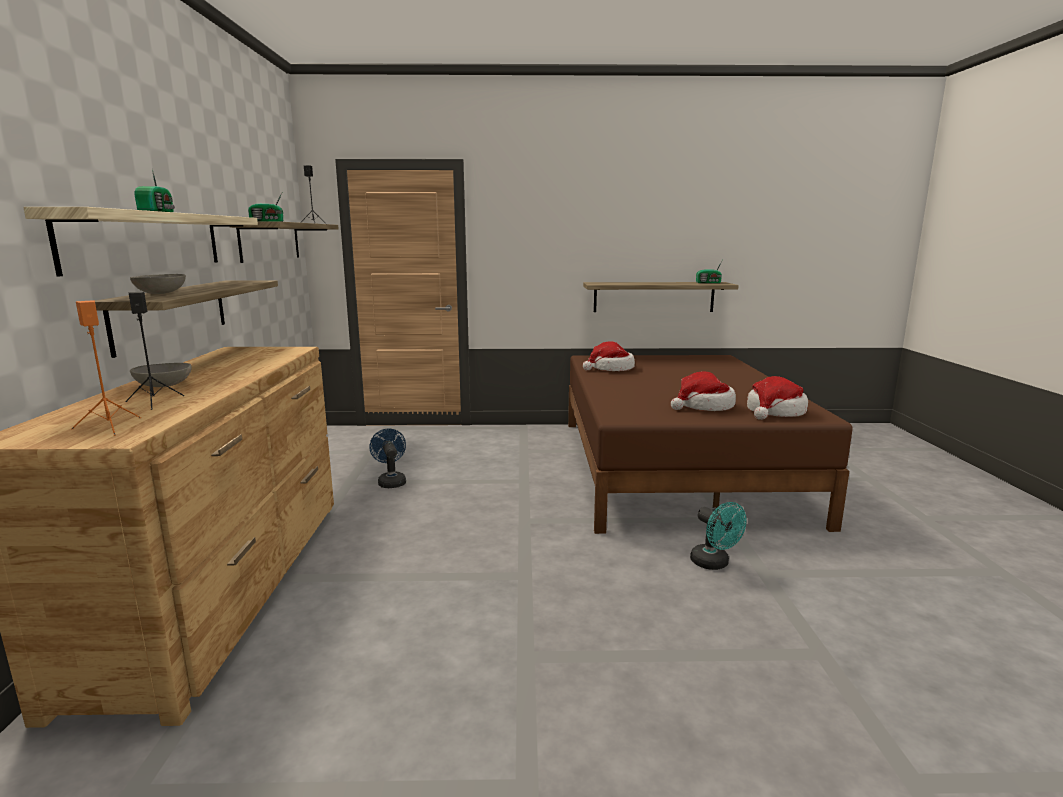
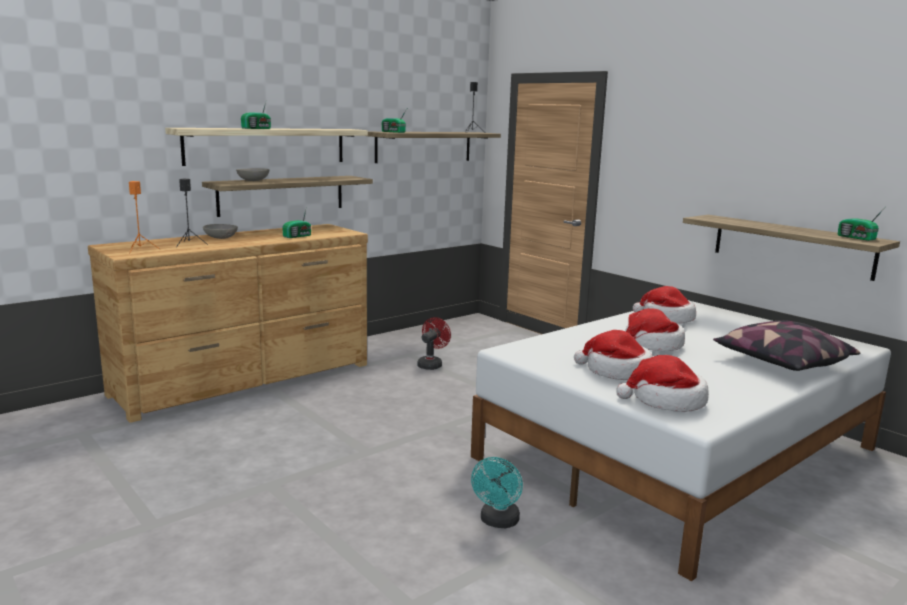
camera: 50 degrees right, 0 degrees up
(257, 363) = (298, 236): none -> radio
(391, 481) = (431, 364): blue fan -> red fan
(661, 386) = (651, 345): none -> hat
(675, 467) = (679, 453): brown bed -> white bed
(734, 375) = (781, 364): none -> pillow

